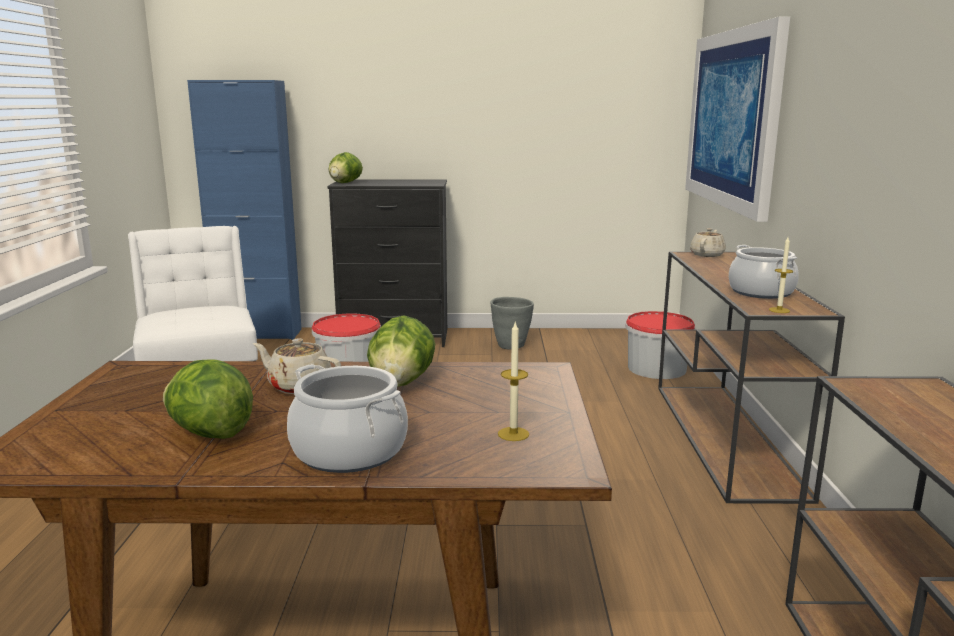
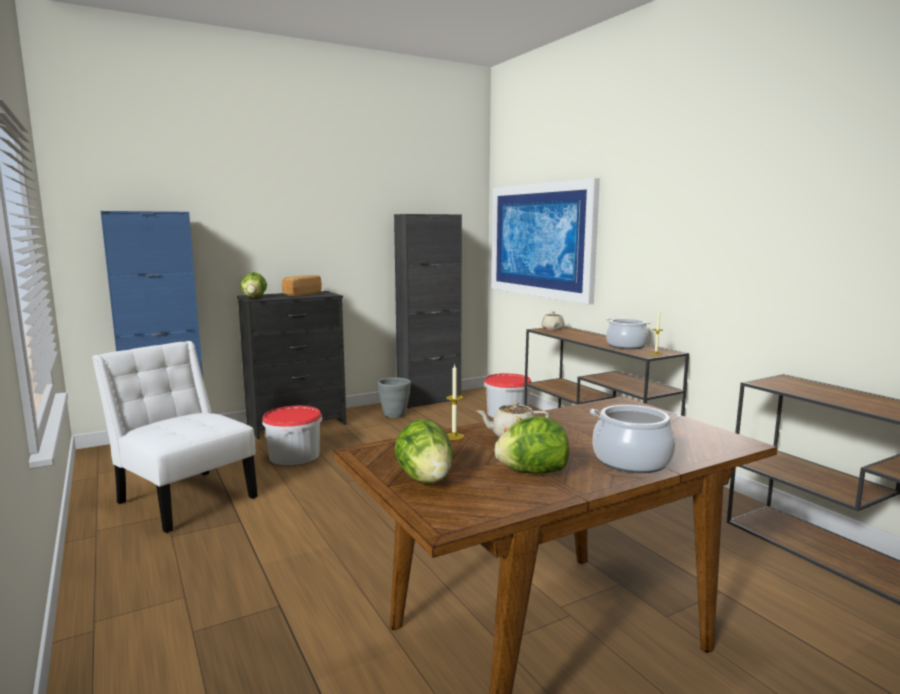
camera: 30 degrees left, 5 degrees down
(402, 382) = (566, 422): lettuce -> lettuce (425, 479)
(405, 181) = (301, 294): none -> bread
(513, 434) = (684, 434): candle -> candle (454, 436)
(576, 335) = (429, 401): none -> black cabinet

